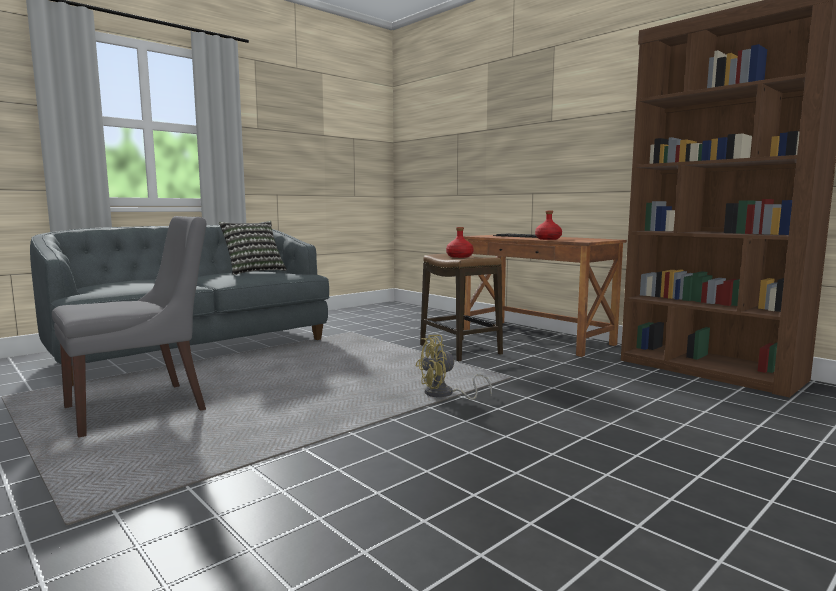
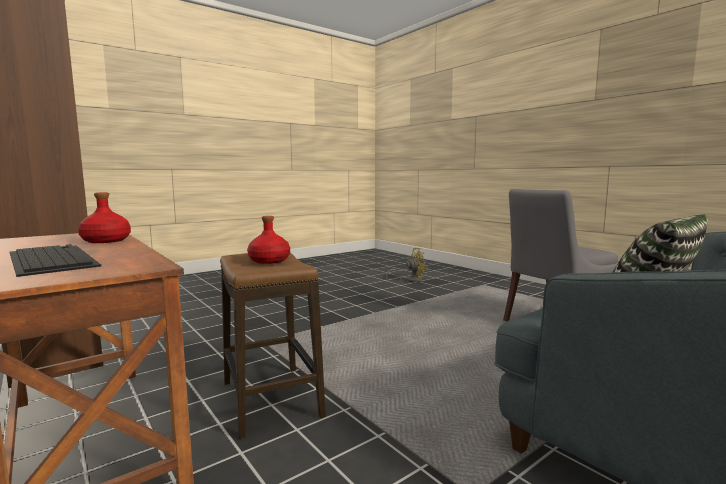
camera: 175 degrees left, 0 degrees up
(445, 395) = (334, 328): yellow fan -> yellow fan (410, 280)

